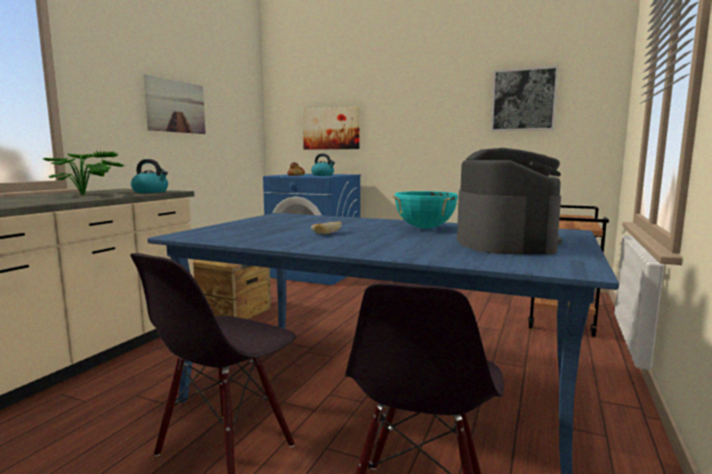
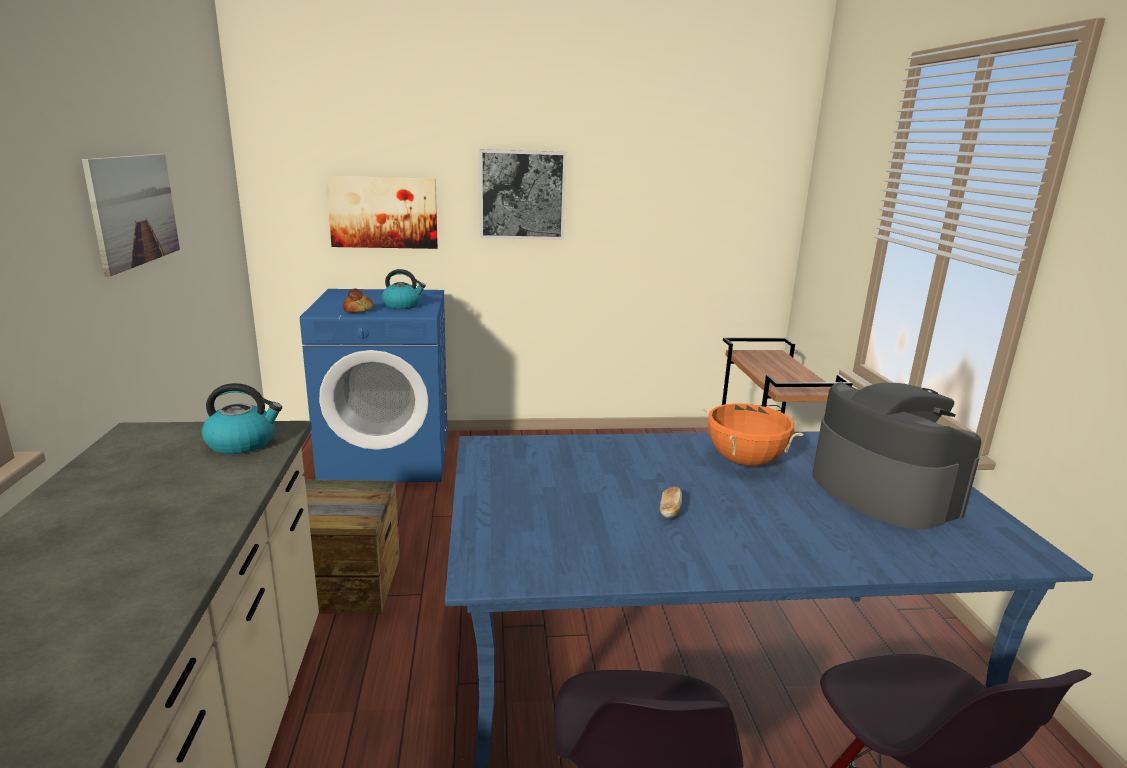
camera: 30 degrees left, 10 degrees up
(88, 194) = (141, 486): potted plant -> none
(424, 228) = (744, 461): turquoise cooking pot -> orange cooking pot
(523, 100) = (686, 186): picture -> picture (522, 195)

